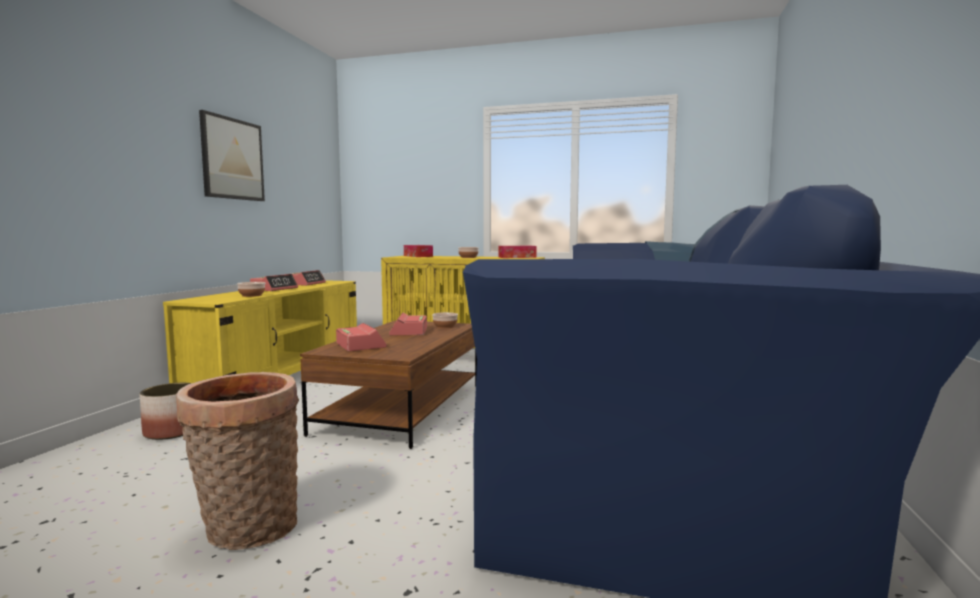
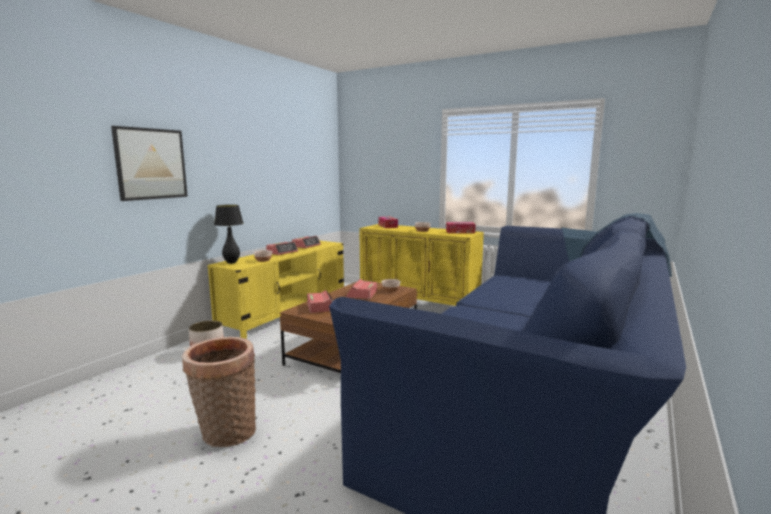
camera: 15 degrees right, 5 degrees up
(202, 298) = (231, 262): none -> black table lamp
(232, 159) = (255, 162): picture -> picture (151, 164)

